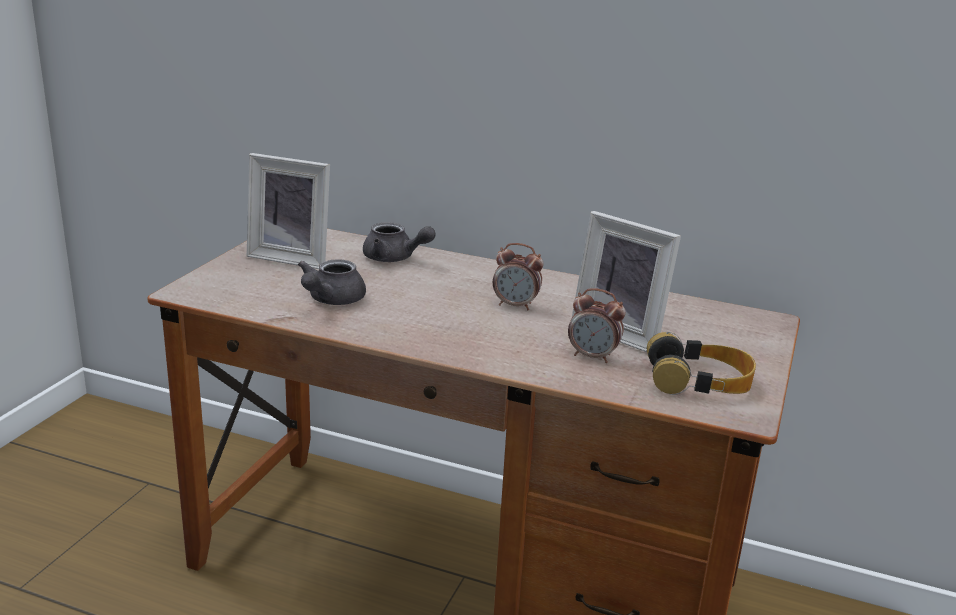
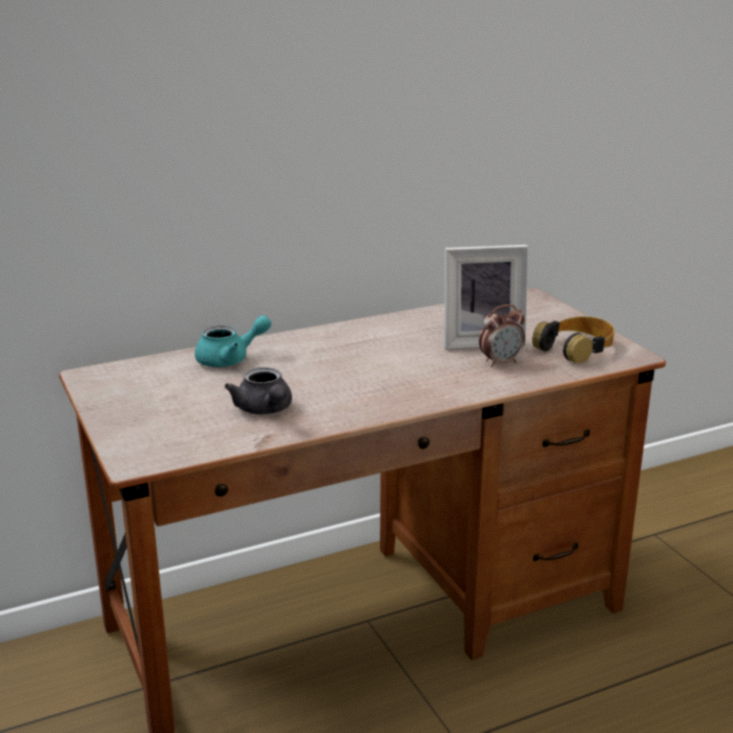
camera: 45 degrees left, 0 degrees up
(293, 257) = (151, 394): picture frame -> none
(394, 258) = (230, 359): grey teapot -> turquoise teapot
(516, 305) = (387, 353): alarm clock -> none

